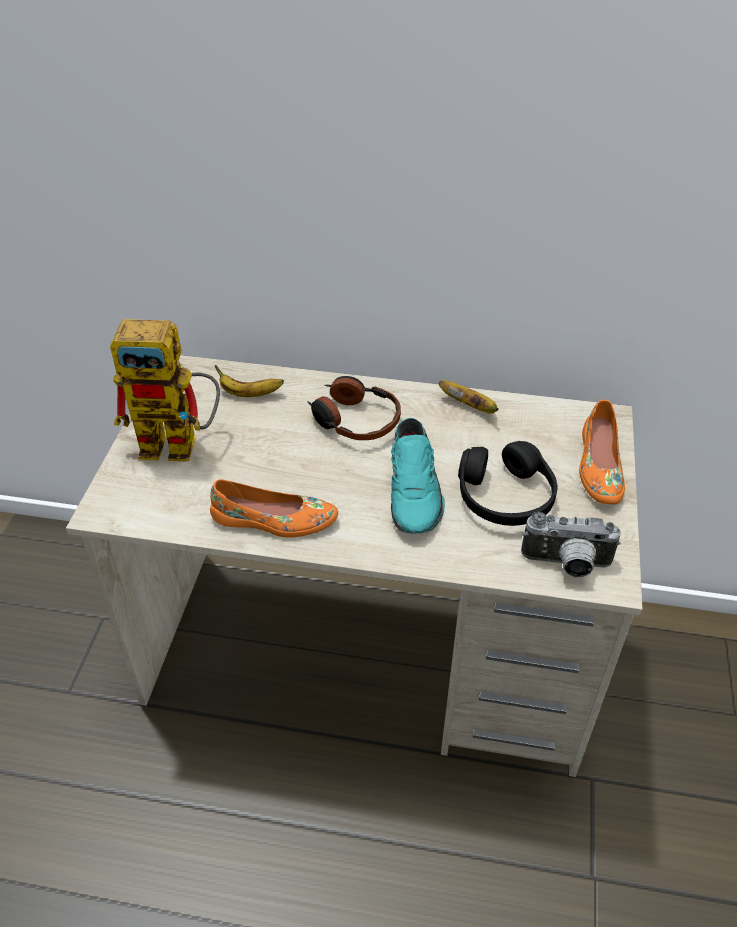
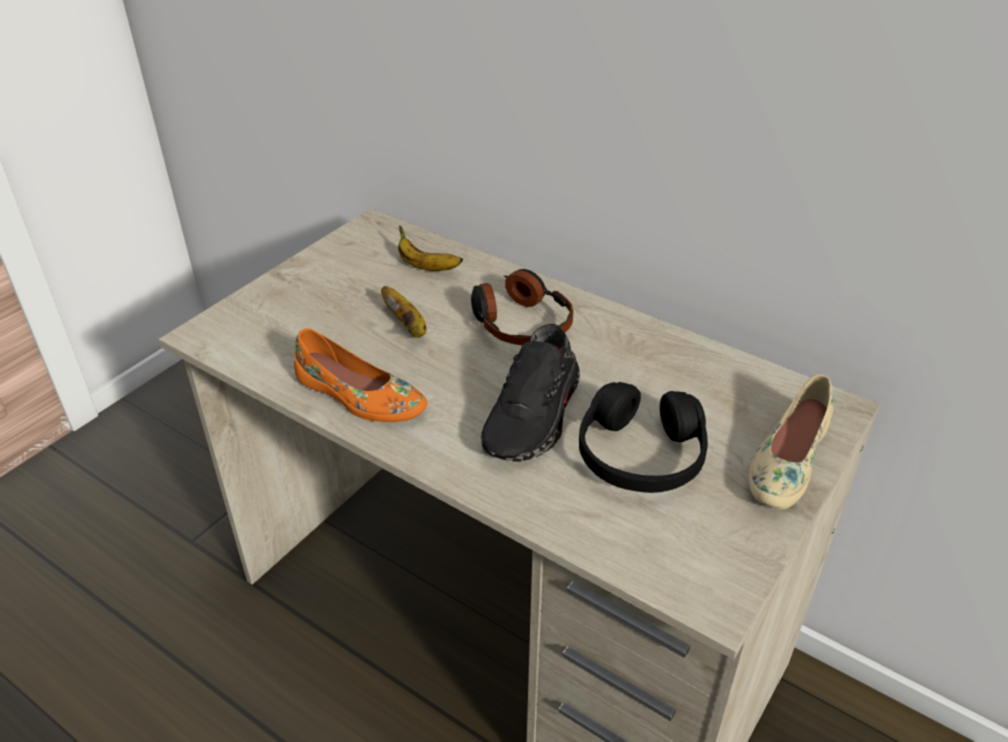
camera: 25 degrees right, 5 degrees down
(181, 444) = (323, 295): toy robot -> none
(415, 491) = (535, 416): turquoise shoe -> black shoe
(470, 407) = (664, 346): banana -> banana (407, 326)
(566, 565) = (666, 560): camera -> none
(598, 467) = (786, 460): orange shoe -> beige shoe

